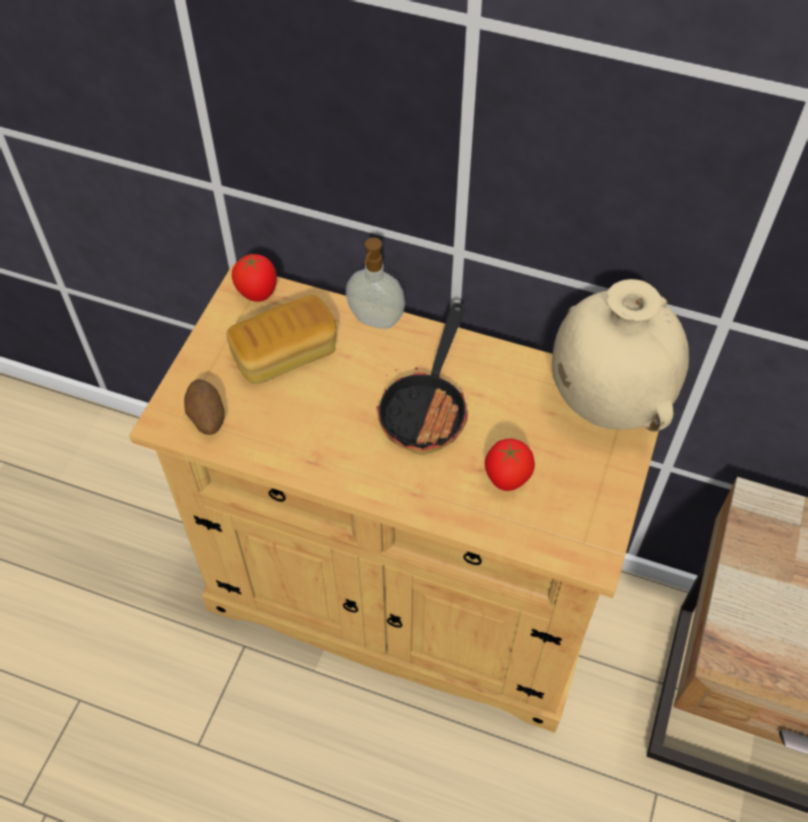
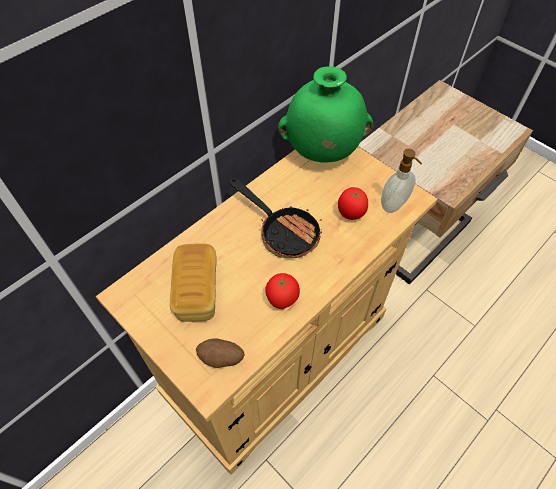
camera: 65 degrees left, 0 degrees up
(258, 294) = (135, 289): tomato -> tomato (282, 300)
(375, 320) = (202, 232): soap dispenser -> soap dispenser (394, 205)
(606, 400) = (322, 152): beige vase -> green vase

